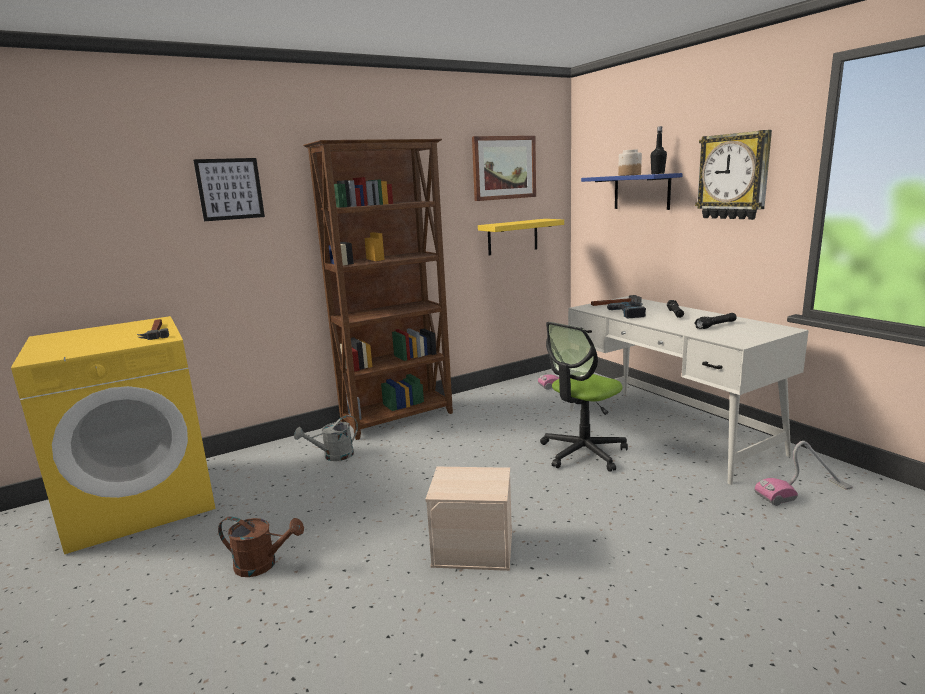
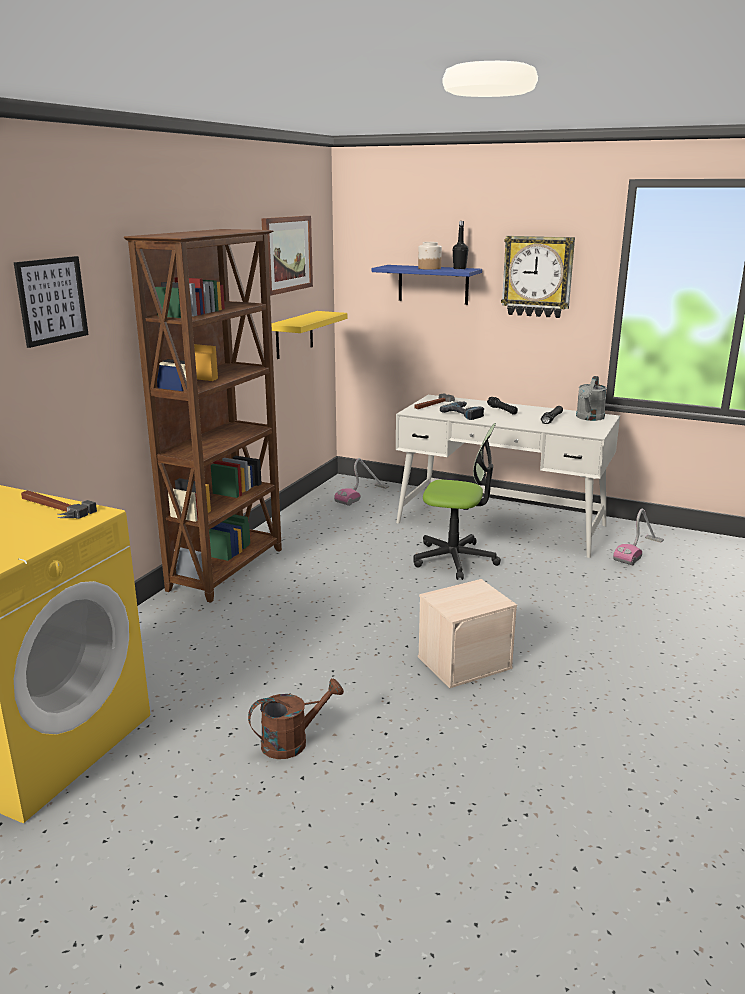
camera: 35 degrees left, 5 degrees up
(333, 456) = (209, 626): grey watering can -> grey watering can (589, 418)
(583, 452) = (455, 559): office chair -> office chair turned 90 degrees counterclockwise

